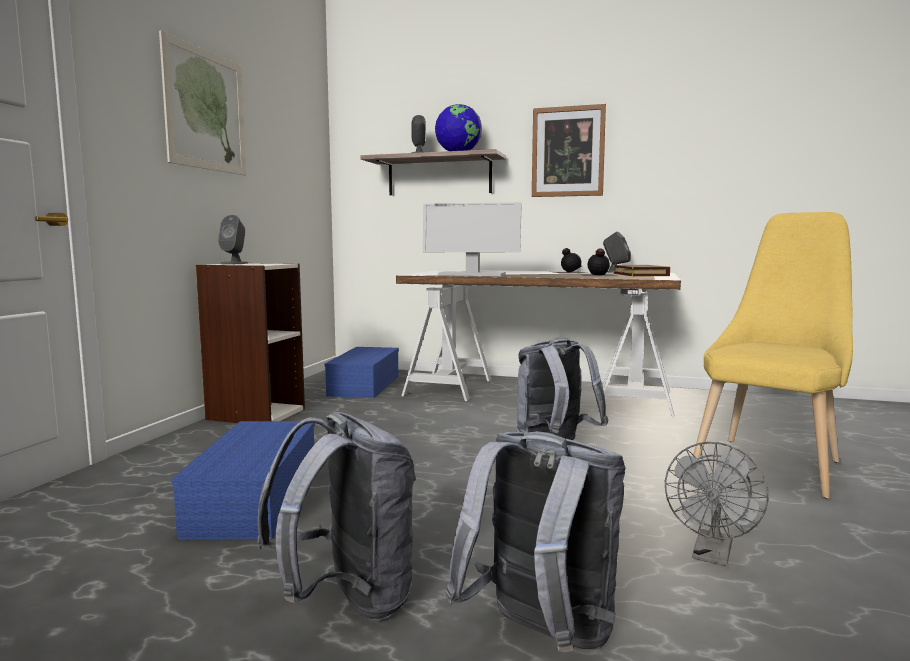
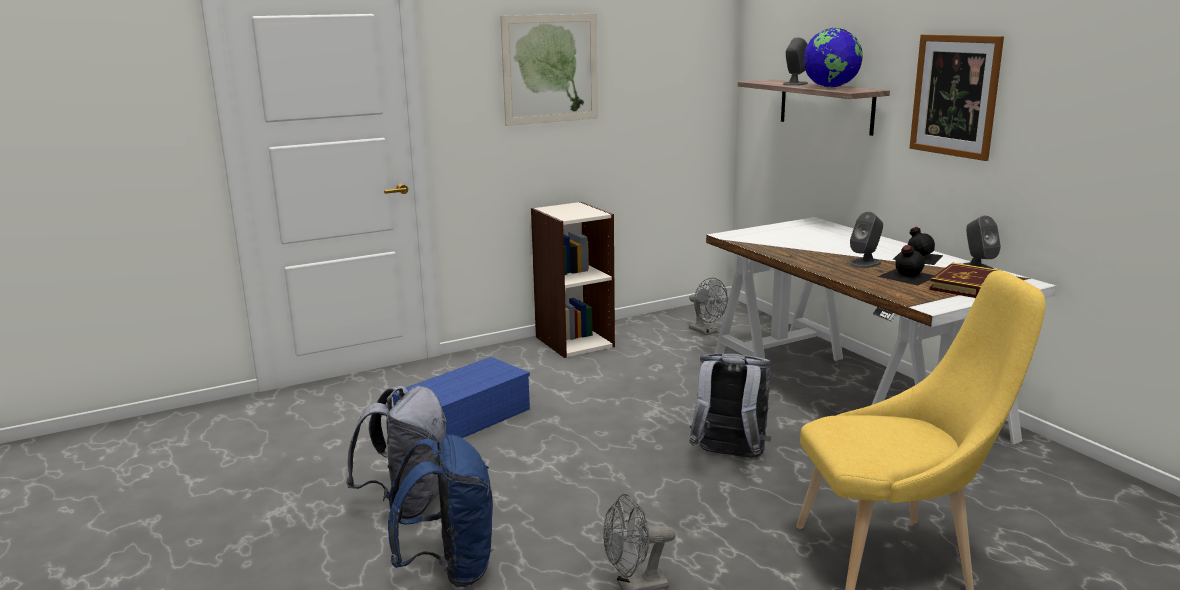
camera: 45 degrees right, 10 degrees up
(234, 263) = (563, 208): grey speaker -> grey speaker (865, 263)
(364, 385) = (706, 332): blue storage box -> grey fan
(471, 275) = (774, 247): monitor -> none
(541, 637) = (450, 568): grey backpack -> blue backpack

